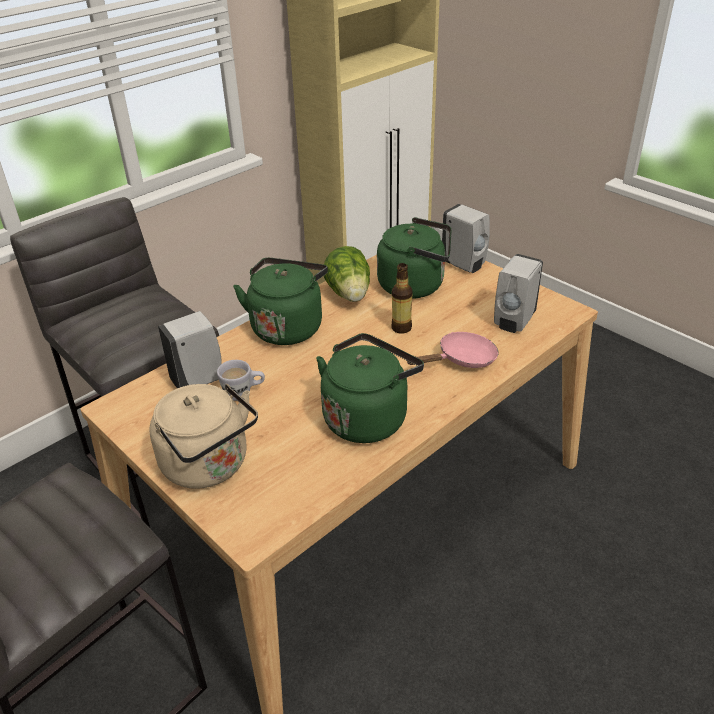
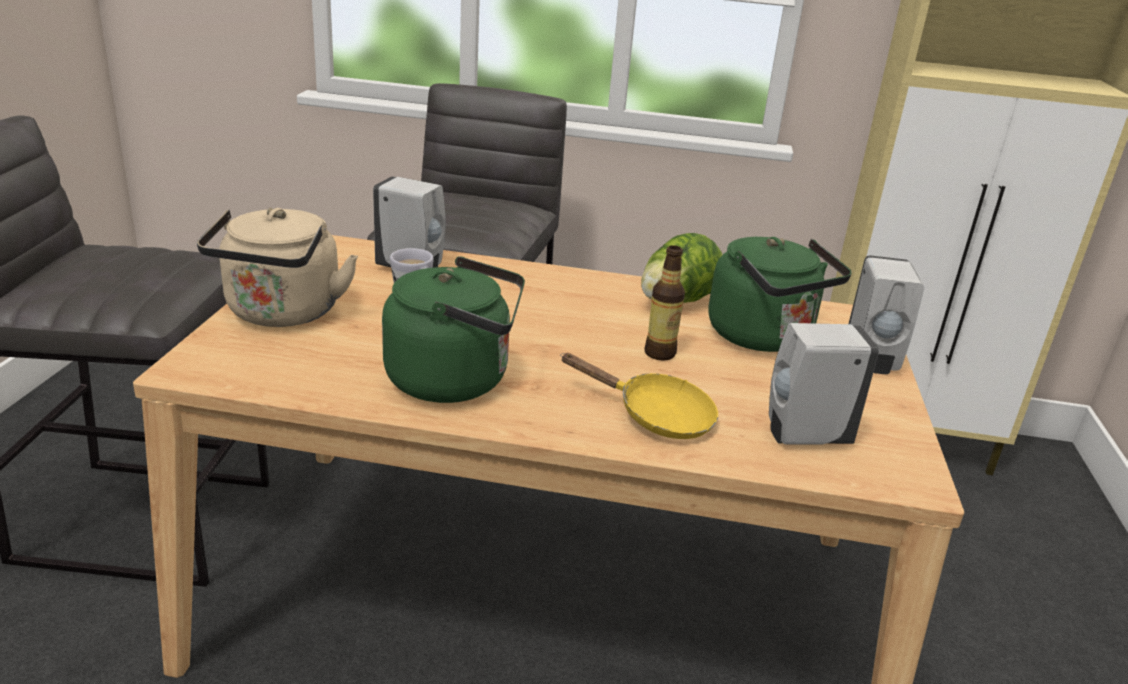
camera: 50 degrees right, 10 degrees down
(288, 326) = (562, 285): green kettle -> none
(462, 359) = (655, 416): pink frying pan -> yellow frying pan

